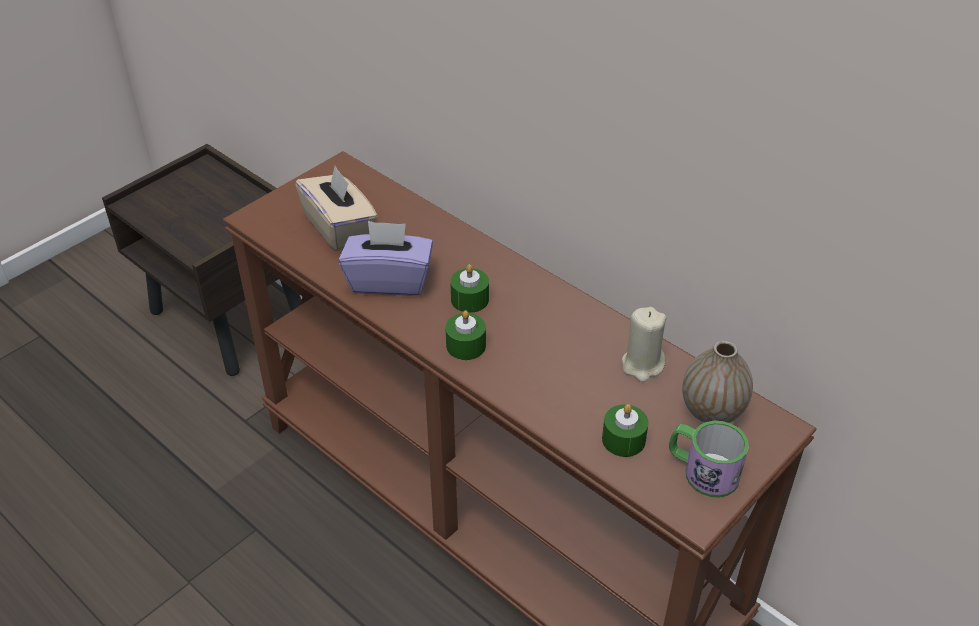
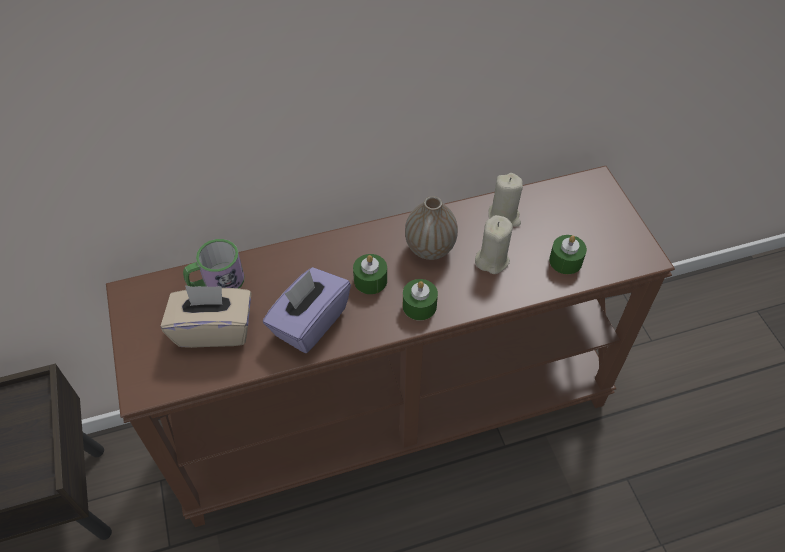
camera: 60 degrees left, 10 degrees up
(571, 377) = (492, 260): none -> beige candle
(702, 471) = (613, 235): mug -> mug (216, 282)
(712, 411) = (566, 204): vase -> vase (430, 248)

